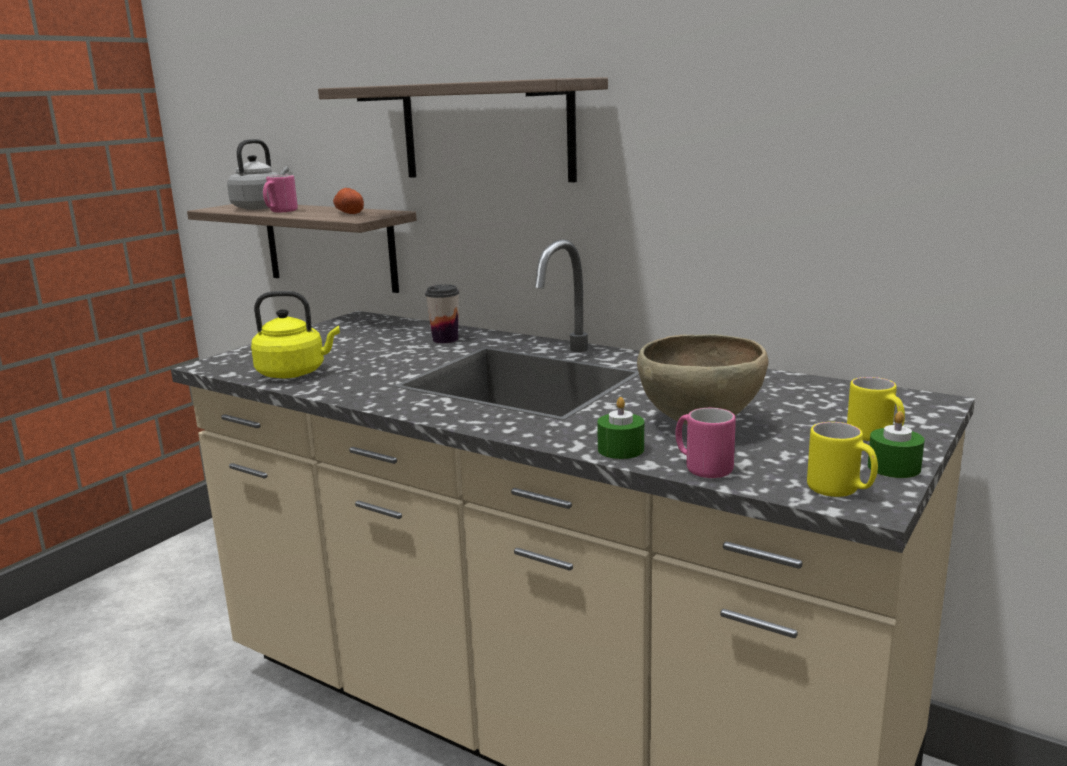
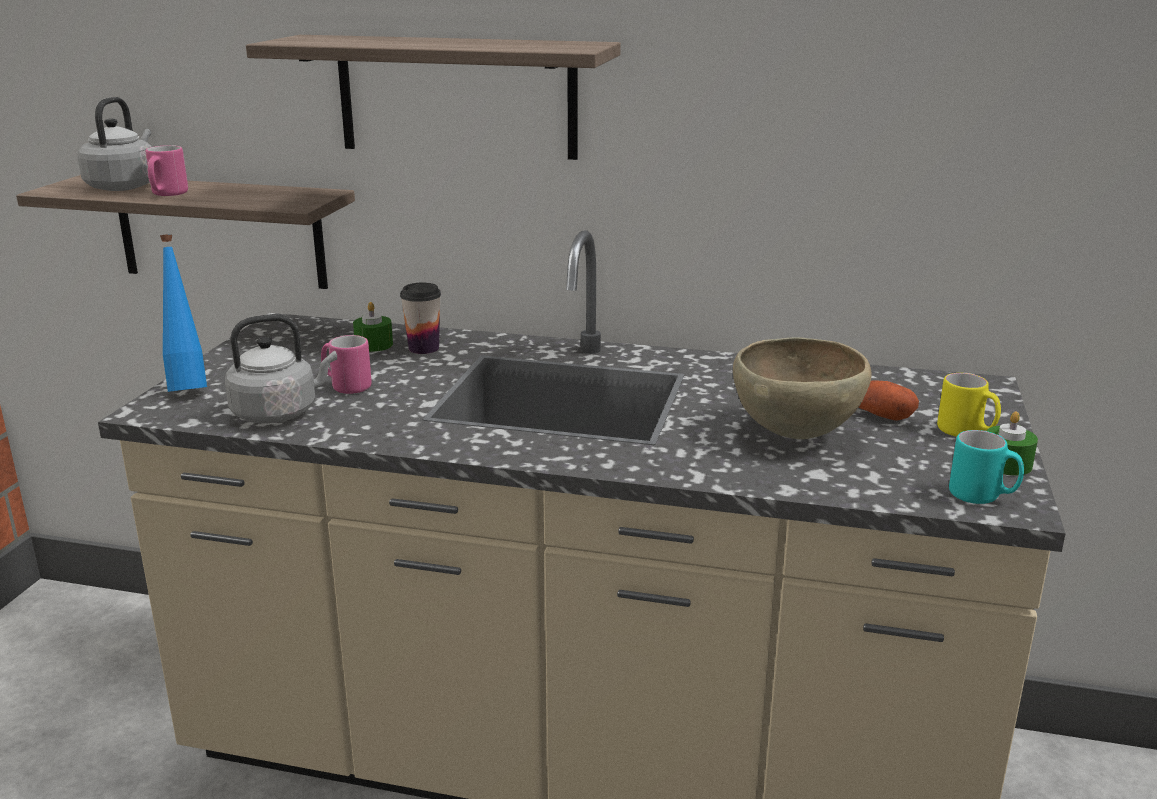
camera: 20 degrees left, 5 degrees up
(251, 352) = (188, 387): none -> blue bottle
(295, 373) = (279, 413): yellow kettle -> grey kettle
(349, 213) = (270, 196): potato -> potato (881, 415)
(620, 449) = (745, 475): green candle -> green candle (374, 345)
(702, 468) = (841, 487): pink mug -> pink mug (346, 386)
(840, 491) = (982, 497): yellow mug -> turquoise mug

